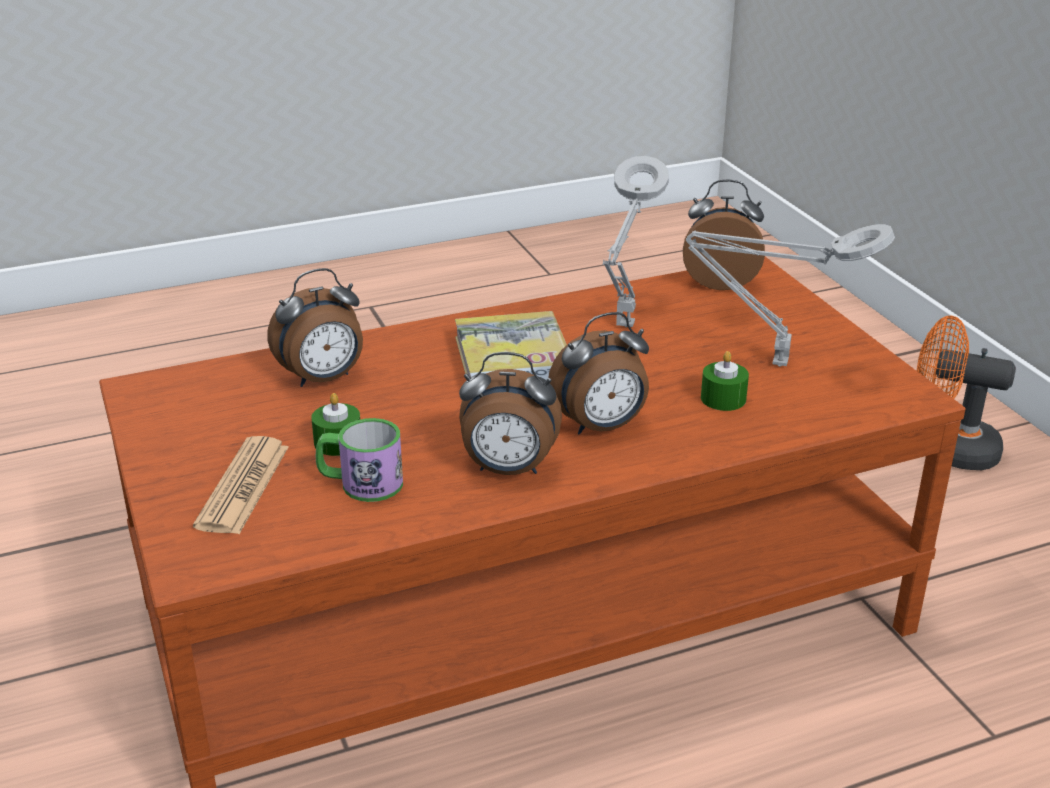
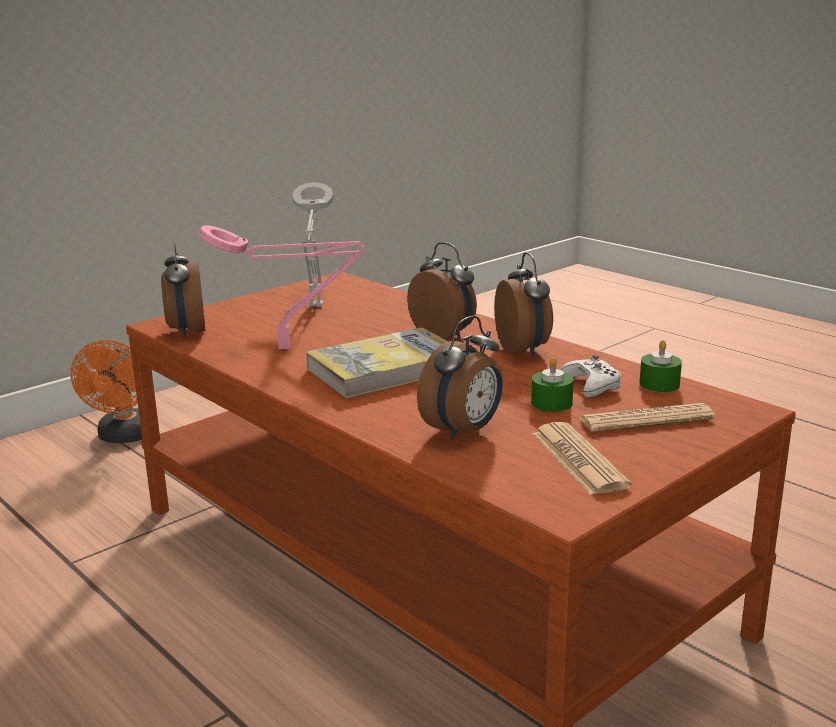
camera: 110 degrees left, 10 degrees down
(207, 420) = (578, 460): none -> newspaper
(323, 379) = (464, 431): alarm clock -> alarm clock turned 90 degrees clockwise
(361, 483) = (592, 385): mug -> white game controller
(624, 328) = (290, 348): grey table lamp -> pink table lamp
(723, 398) = (377, 313): green candle -> green candle (659, 384)

